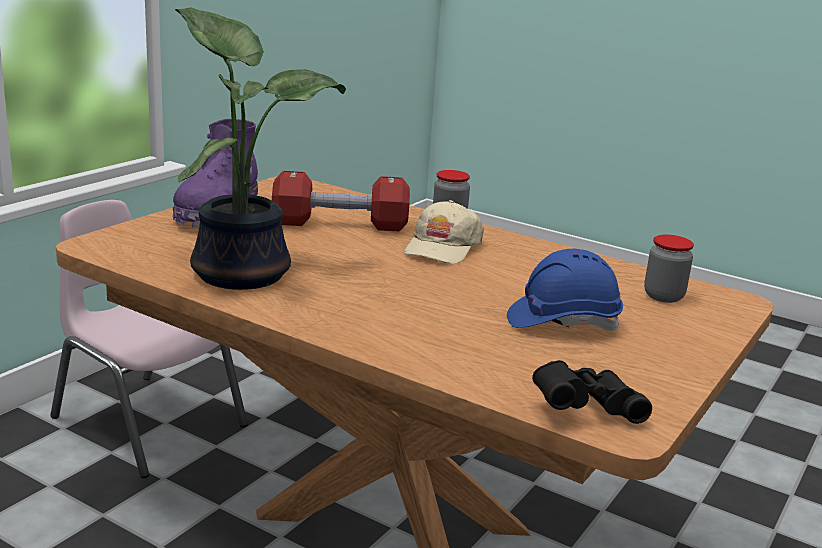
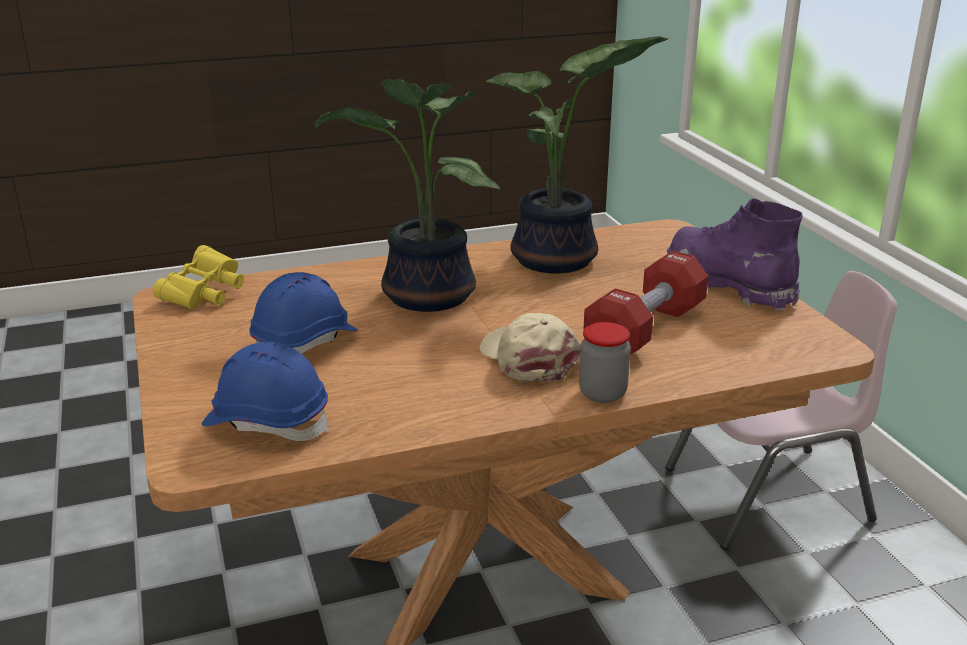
camera: 130 degrees right, 5 degrees up
(406, 304) = (424, 297): none -> potted plant
(583, 409) = (204, 295): black binoculars -> yellow binoculars
(663, 296) = (267, 422): jar -> blue hard hat

